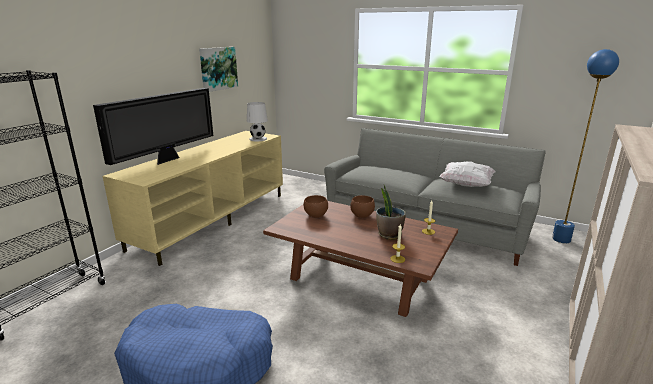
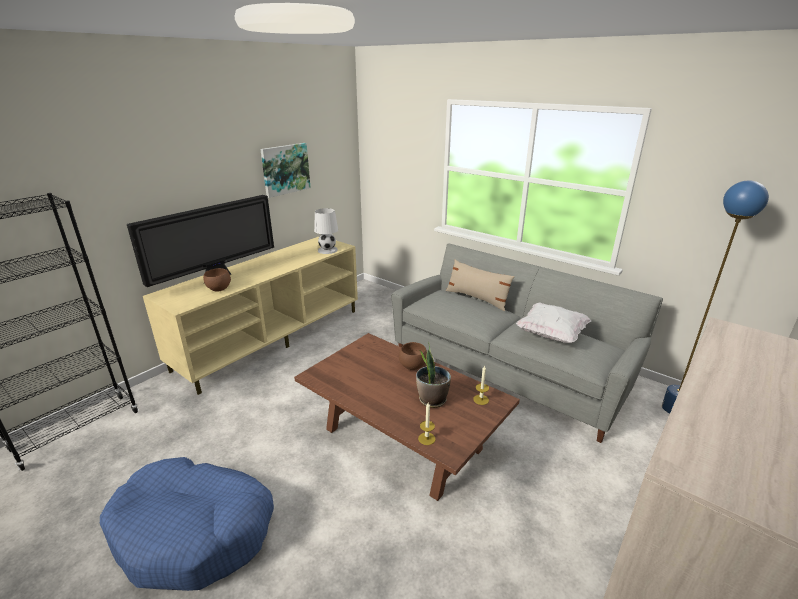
camera: 10 degrees right, 5 degrees up
(316, 215) = (360, 361): brown bowl -> brown bowl (218, 289)
(395, 168) = (477, 298): none -> beige pillow

